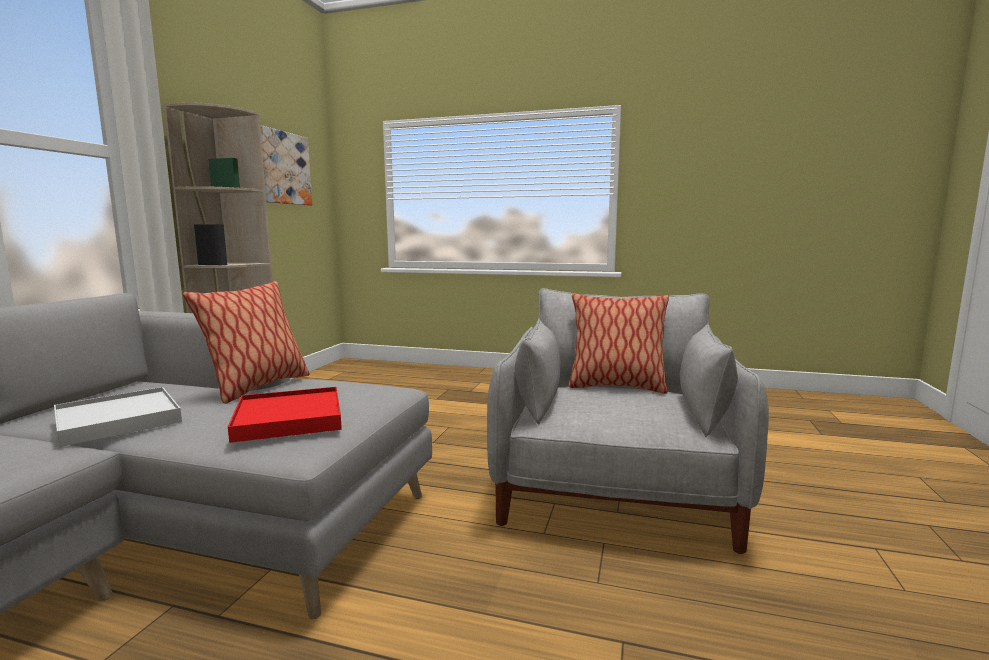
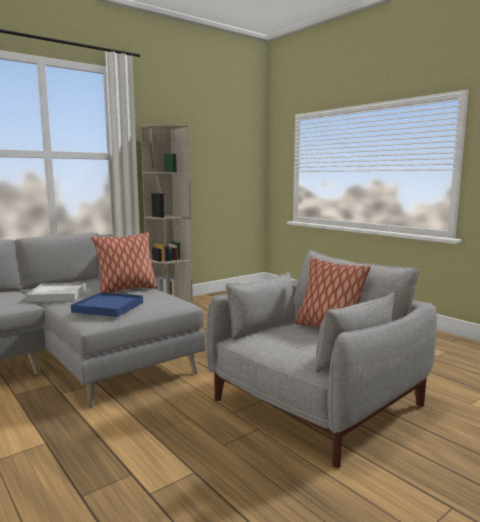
camera: 35 degrees right, 0 degrees up
(284, 168) = (223, 153): picture -> none
(289, 419) = (108, 307): red tray -> blue tray

